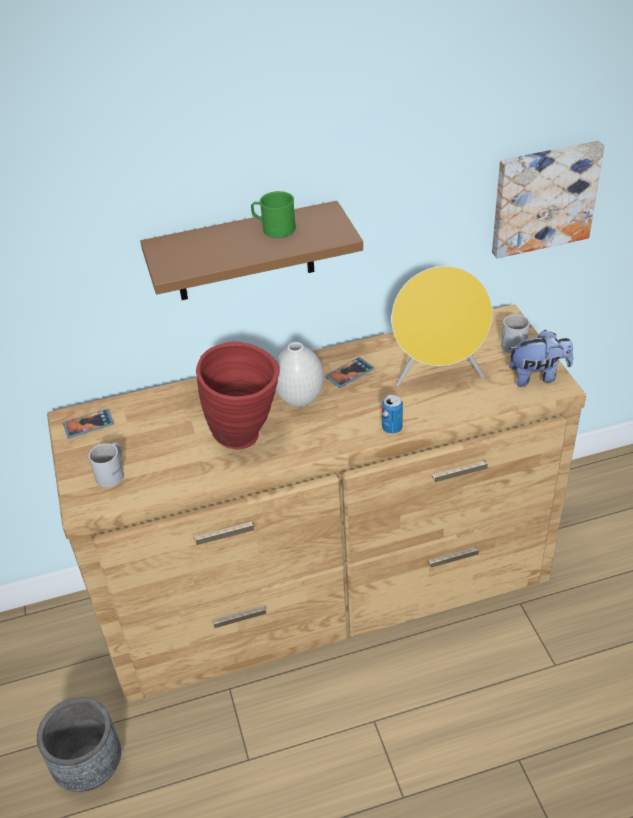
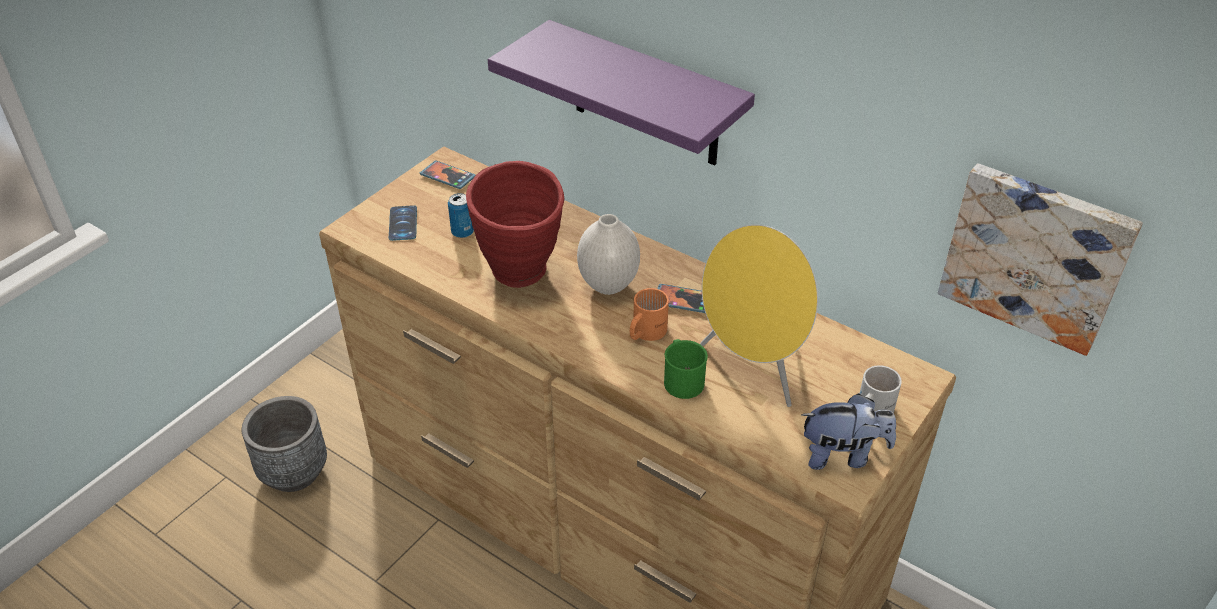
camera: 50 degrees right, 0 degrees up
(113, 473) = (403, 223): white mug -> phone
(244, 252) = (646, 96): brown shelf -> purple shelf
(274, 228) = (654, 79): green mug -> green mug (682, 379)
(360, 404) = (644, 332): none -> orange mug
(392, 428) = (632, 373): can -> can (462, 232)
(537, 376) = (842, 455): plush toy -> plush toy turned 45 degrees counterclockwise

